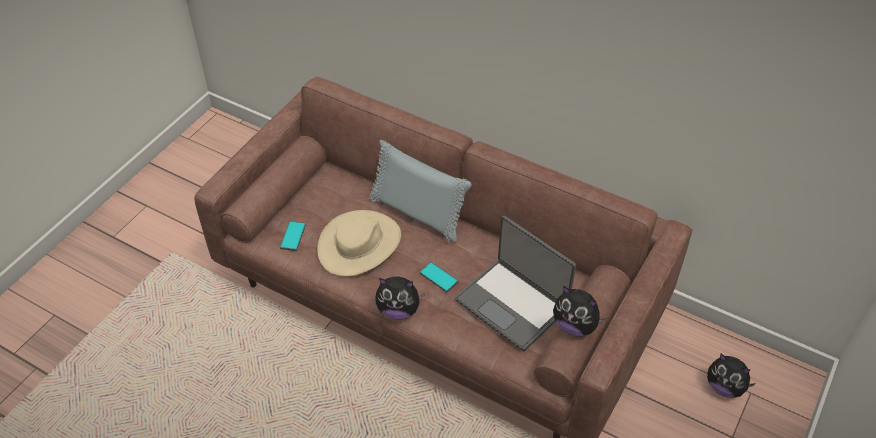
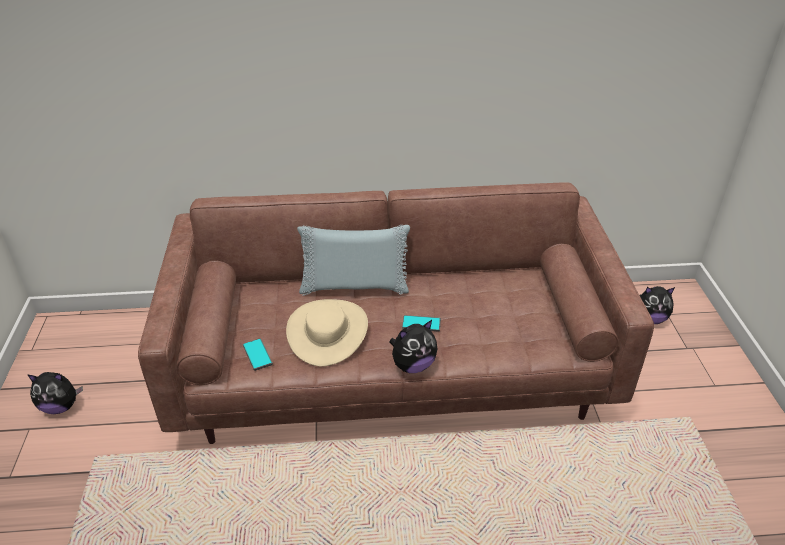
camera: 35 degrees left, 10 degrees down
(512, 304) = (498, 314): laptop -> none
(575, 326) = (579, 294): plush toy -> plush toy (61, 406)

